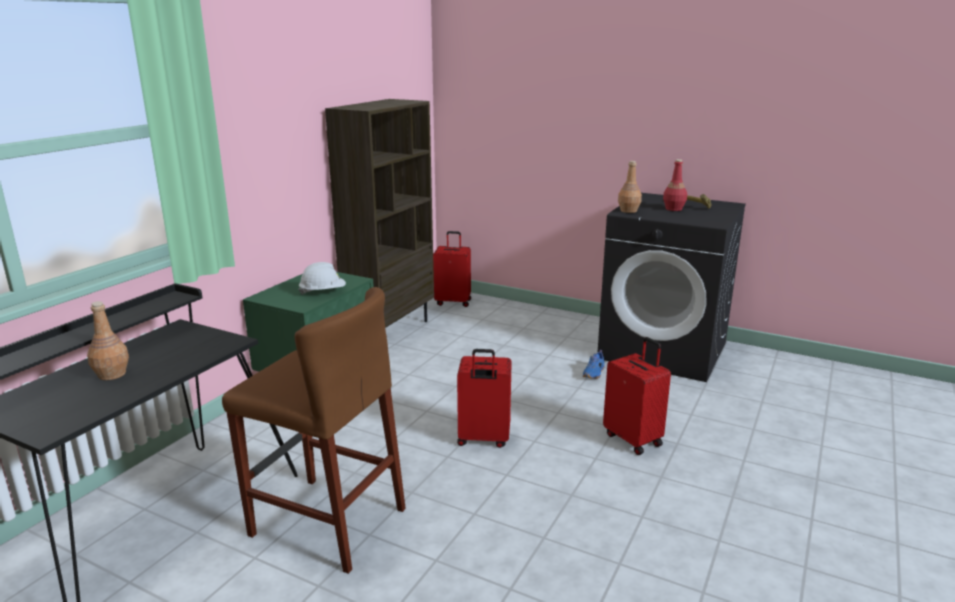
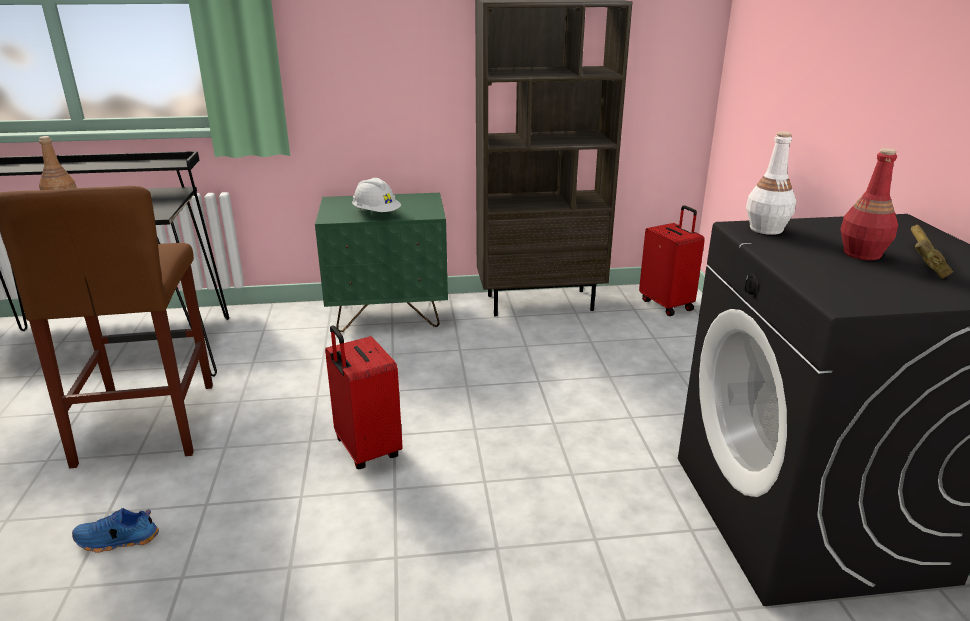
camera: 55 degrees right, 5 degrees up
(594, 373) = (631, 473): blue shoe -> blue shoe (117, 541)
(628, 211) = (765, 229): brown bottle -> white bottle
(634, 439) = (480, 578): red suitcase -> none

